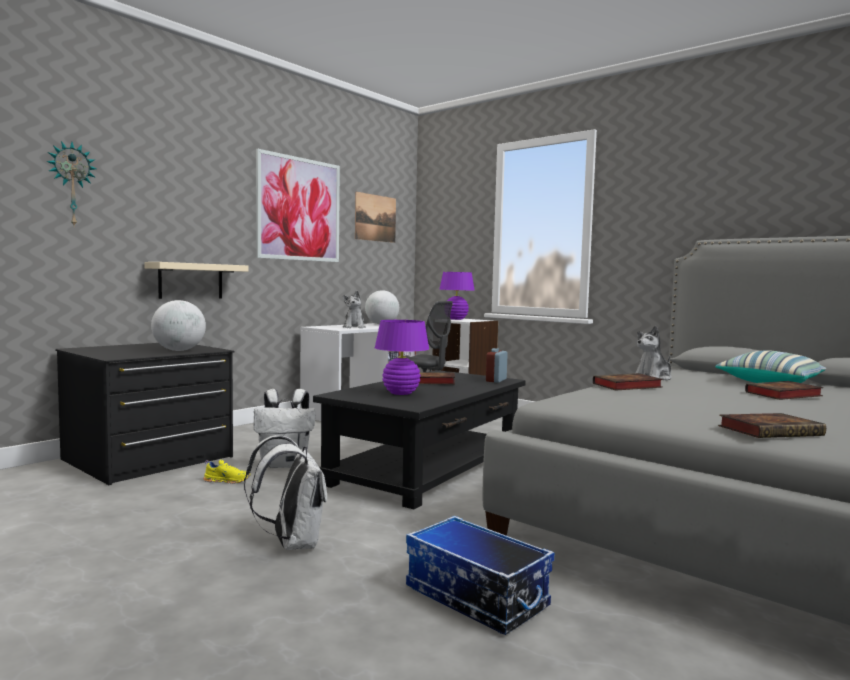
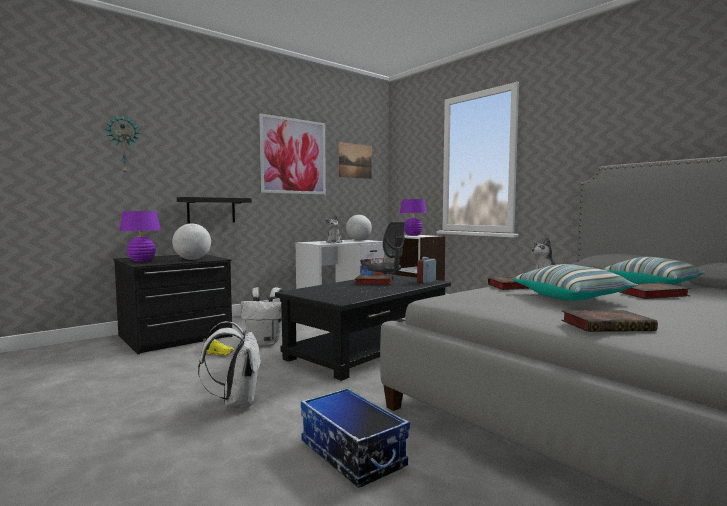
camera: 10 degrees right, 0 degrees up
(191, 281) = (211, 210): beige shelf -> black shelf
(401, 393) = (342, 291): purple table lamp -> purple table lamp (142, 261)
(702, 399) = (572, 297): none -> pillow

